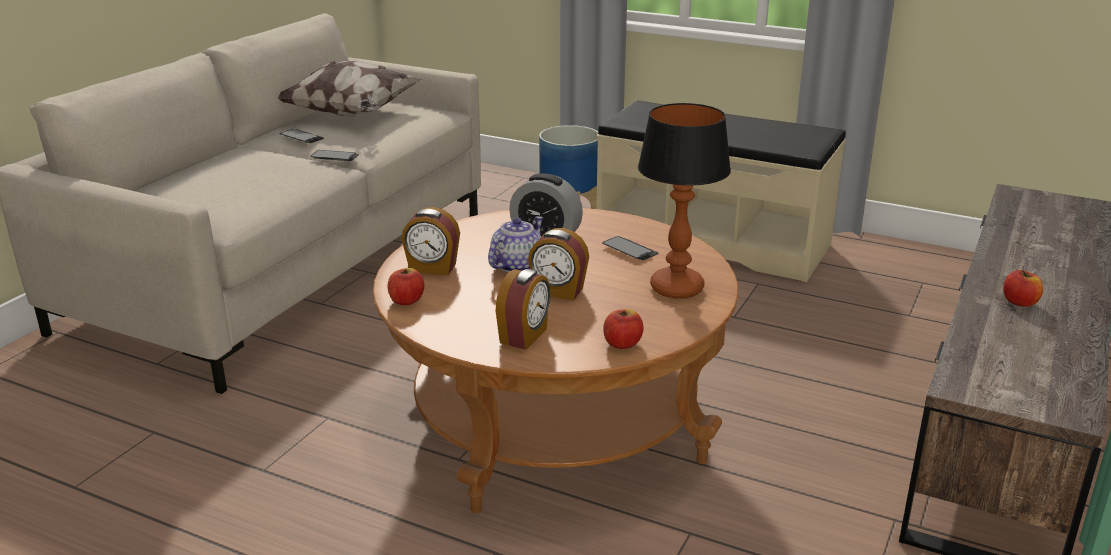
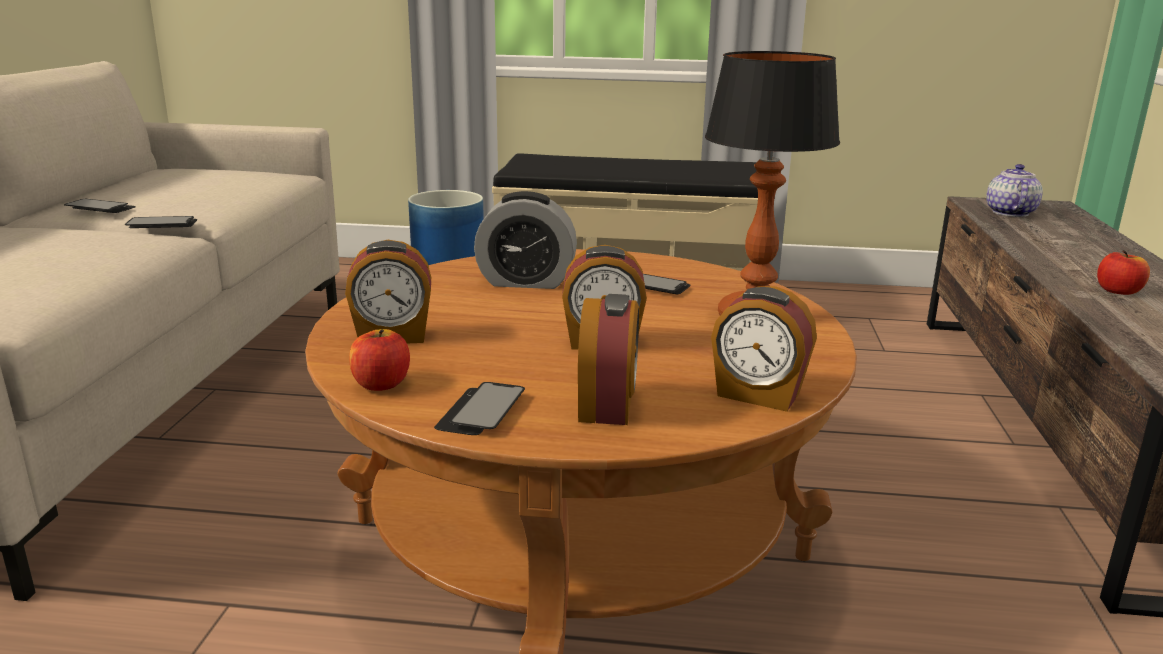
camera: 20 degrees left, 5 degrees down
(352, 115) = (165, 182): pillow -> none
(450, 327) = (481, 411): none -> phone
(516, 265) = (515, 319): teapot -> teapot (1009, 212)
(622, 344) = (758, 395): apple -> alarm clock

